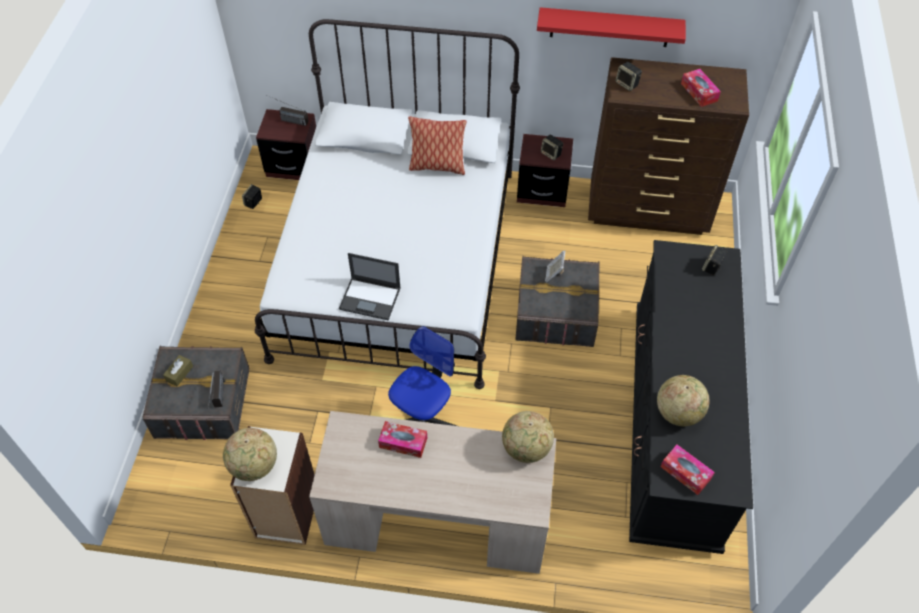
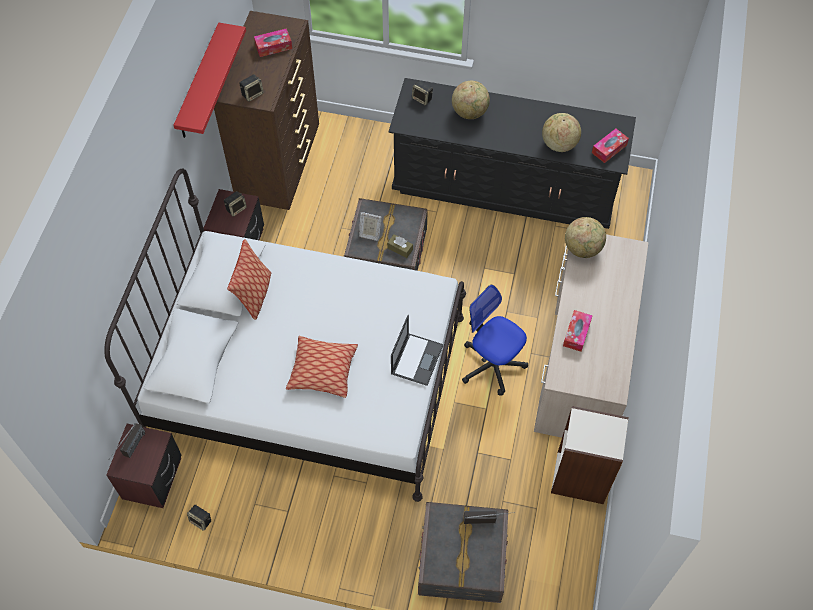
camera: 85 degrees left, 5 degrees up
(179, 373) = (454, 559): brown tissue box -> brown tissue box (400, 249)
(254, 466) = (604, 442): globe -> globe (470, 112)
(355, 225) = (322, 371): none -> pillow

